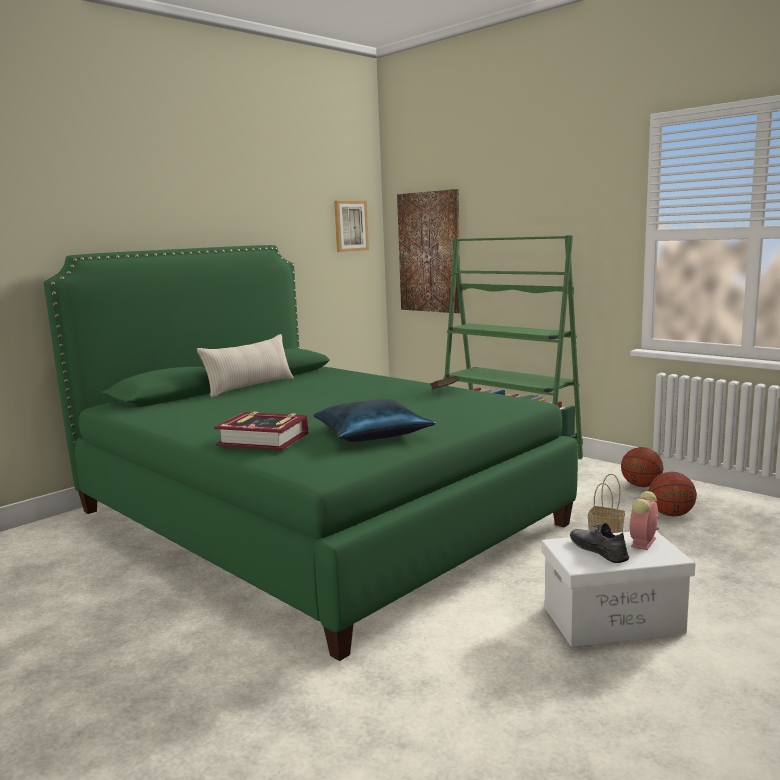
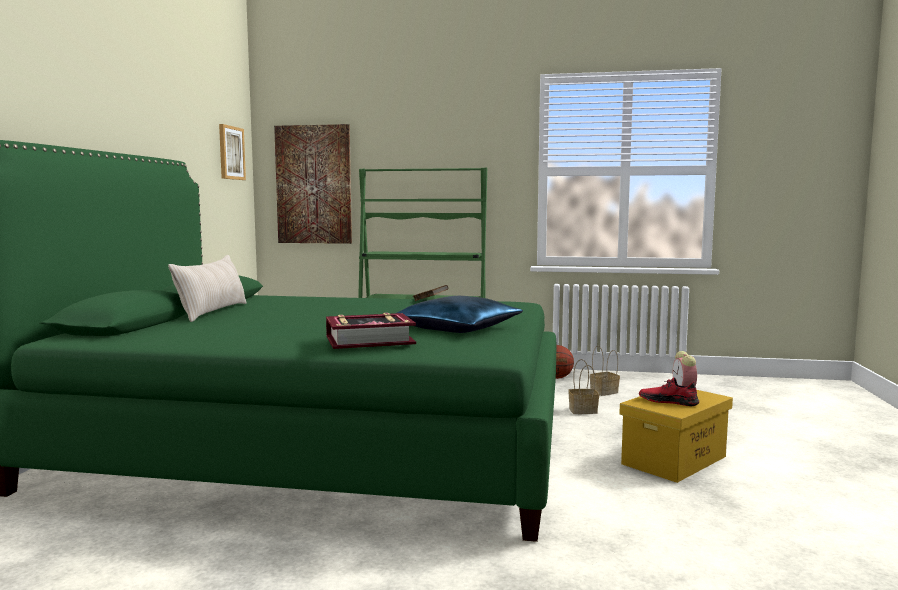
camera: 35 degrees left, 5 degrees down
(598, 550) = (668, 401): grey shoe -> red shoe
(611, 620) = (674, 460): white storage box -> yellow storage box
(671, 514) = (604, 392): basketball -> basket

